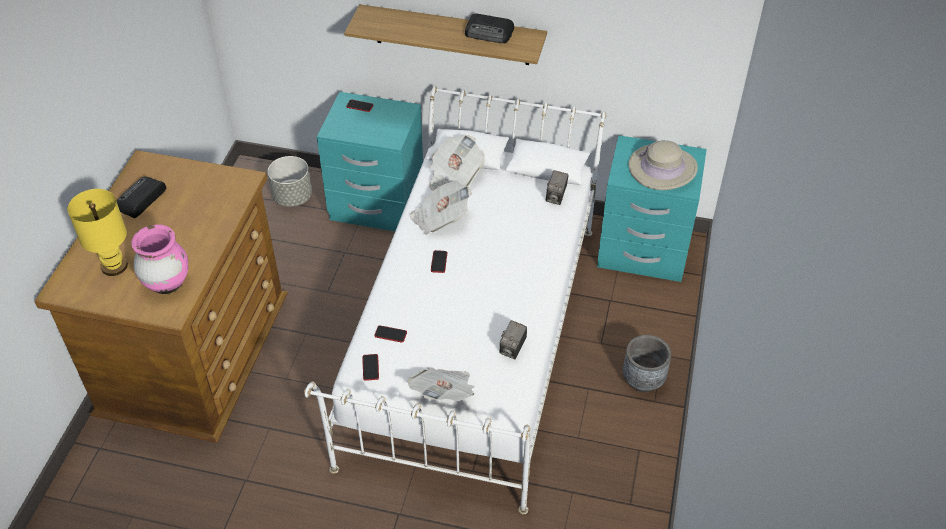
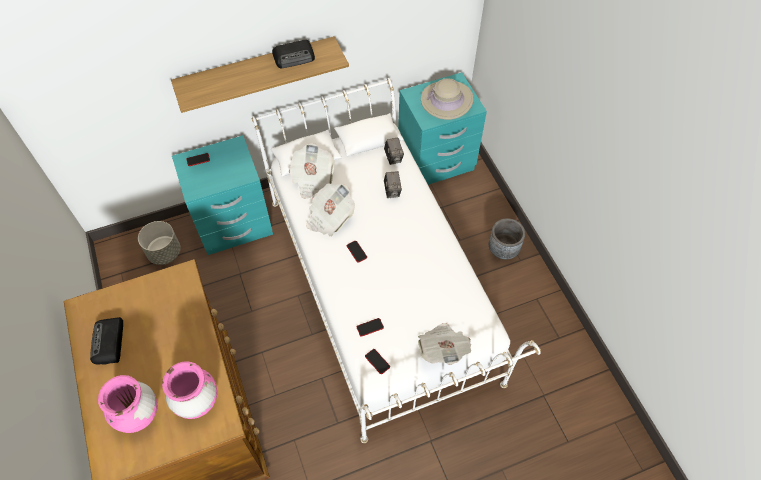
camera: 35 degrees left, 10 degrees up
(114, 266) = (139, 415): yellow table lamp -> pink vase
(512, 349) = (458, 287): camera -> camera (392, 191)

